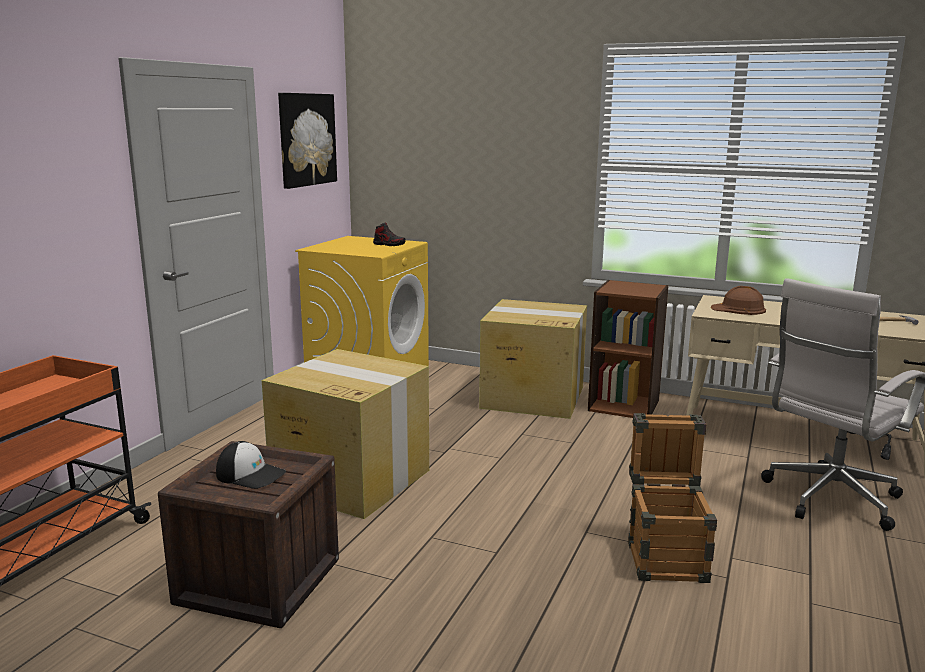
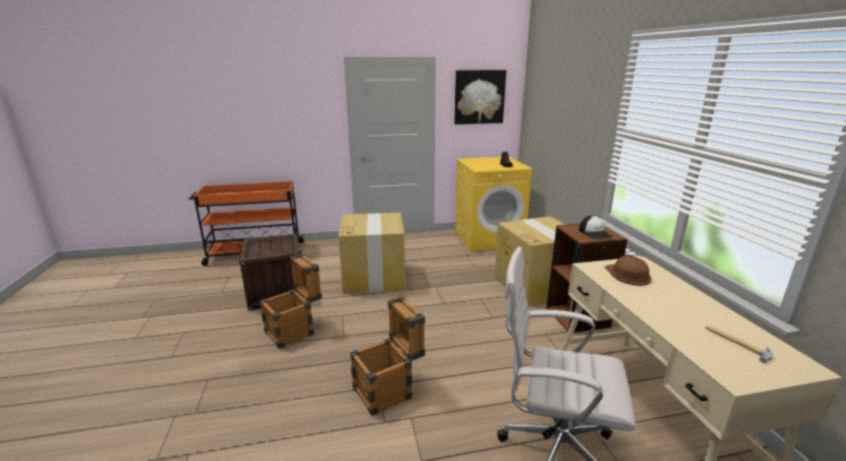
camera: 55 degrees right, 5 degrees up
(251, 475) = (272, 247): cap -> cap (595, 233)
(428, 592) = (295, 331): none -> crate

